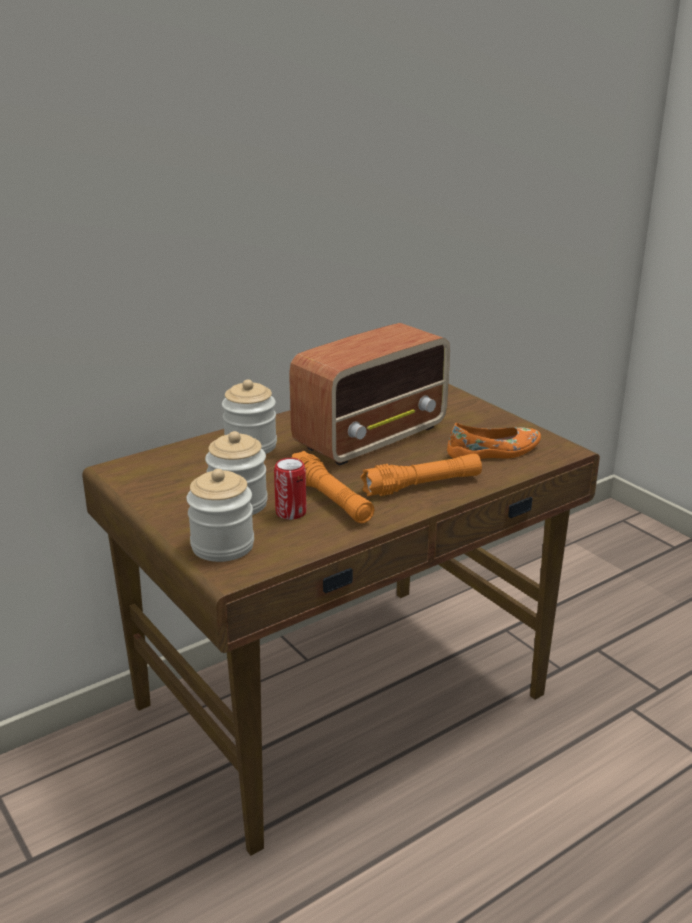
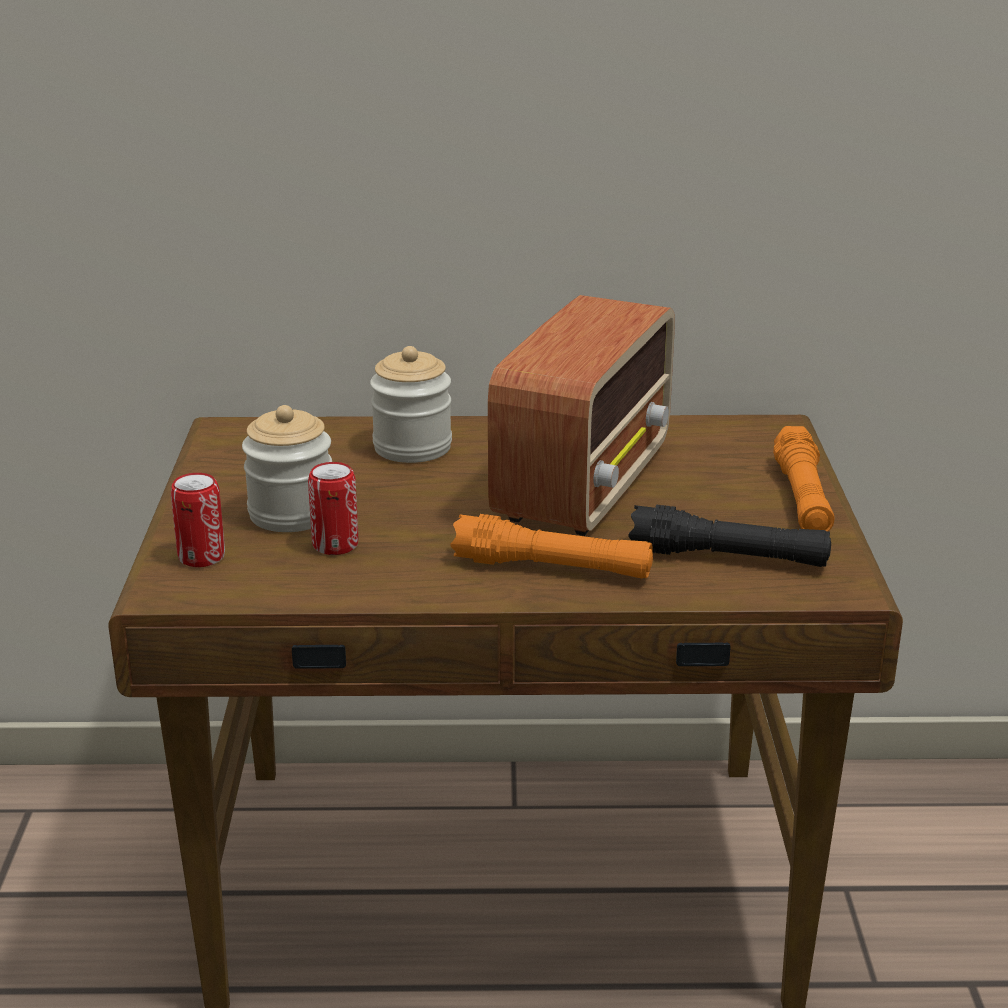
camera: 35 degrees right, 0 degrees up
(222, 546) = (201, 557): jar -> can
(330, 499) = (407, 545): orange flashlight -> orange flashlight (802, 498)
(372, 437) = (585, 483): radio -> radio turned 60 degrees counterclockwise
(494, 452) = (728, 557): orange shoe -> black flashlight

